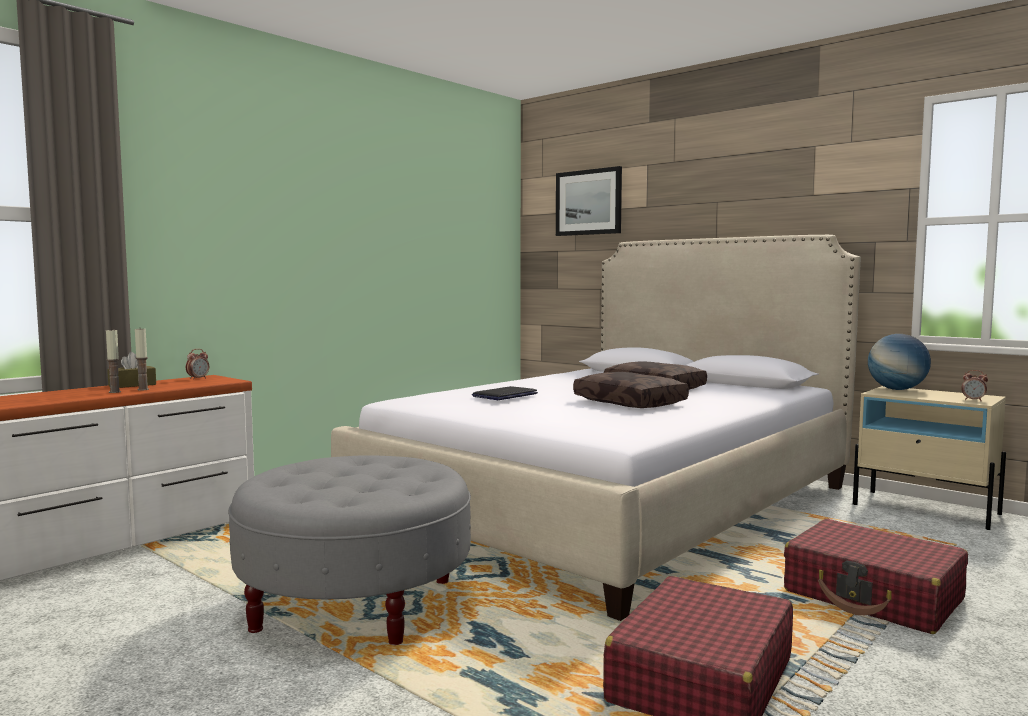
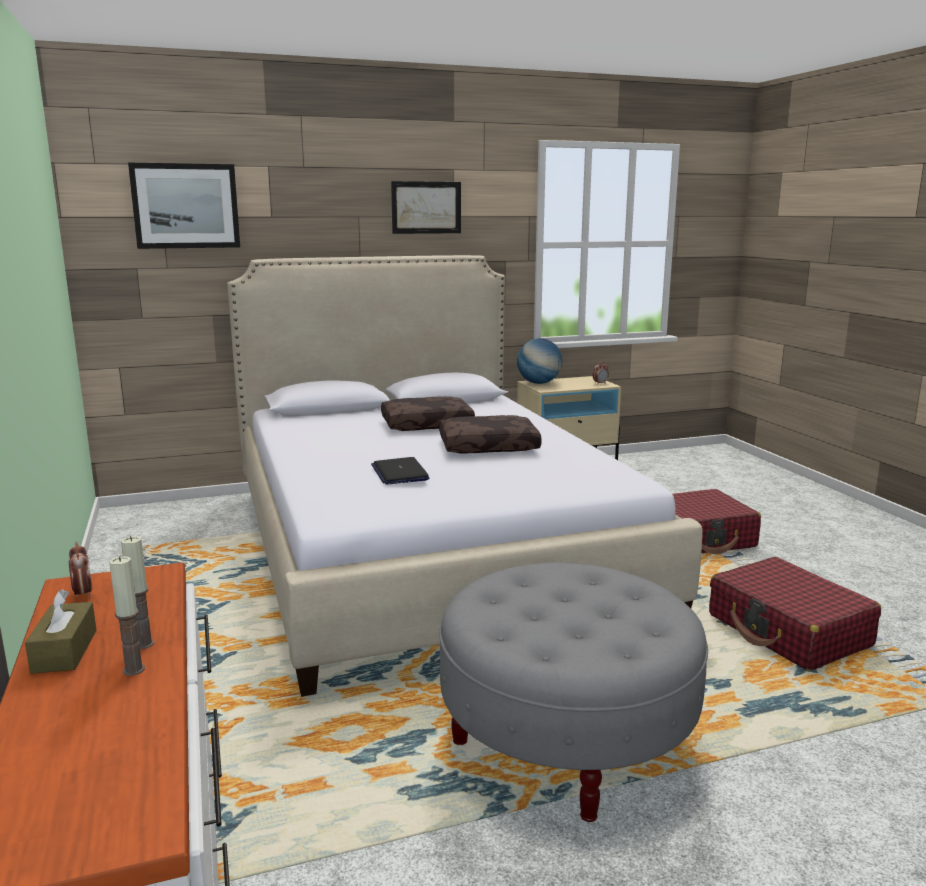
camera: 60 degrees left, 10 degrees up
(781, 188) = (426, 207): none -> picture

